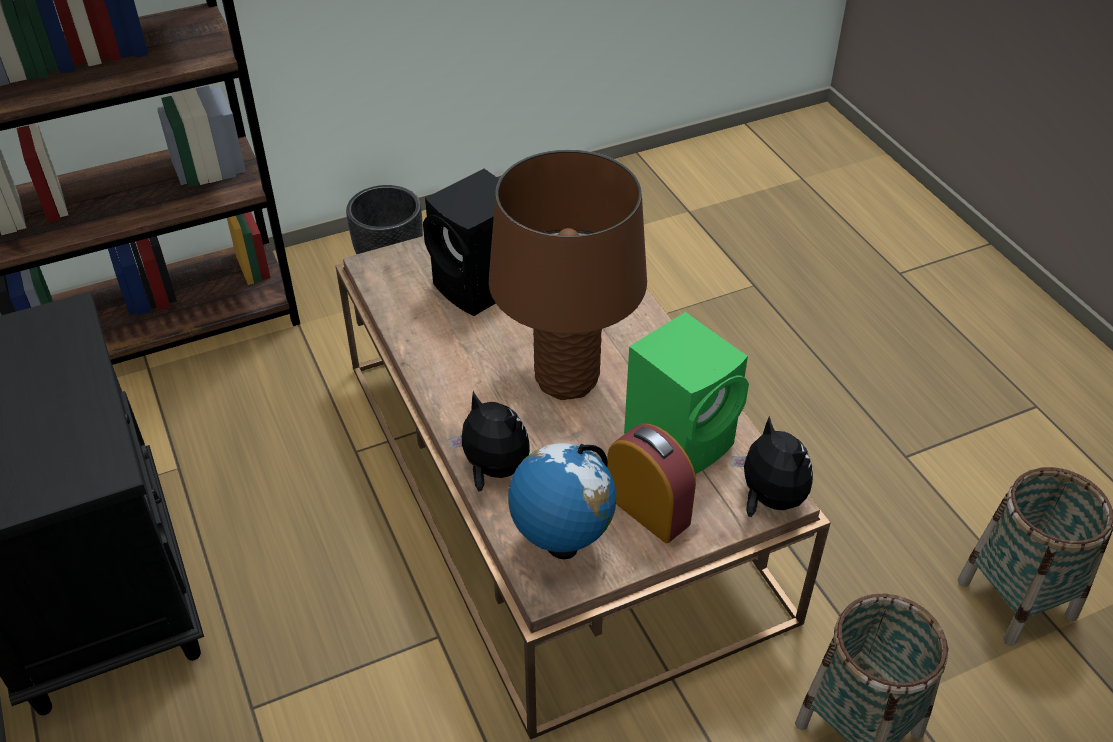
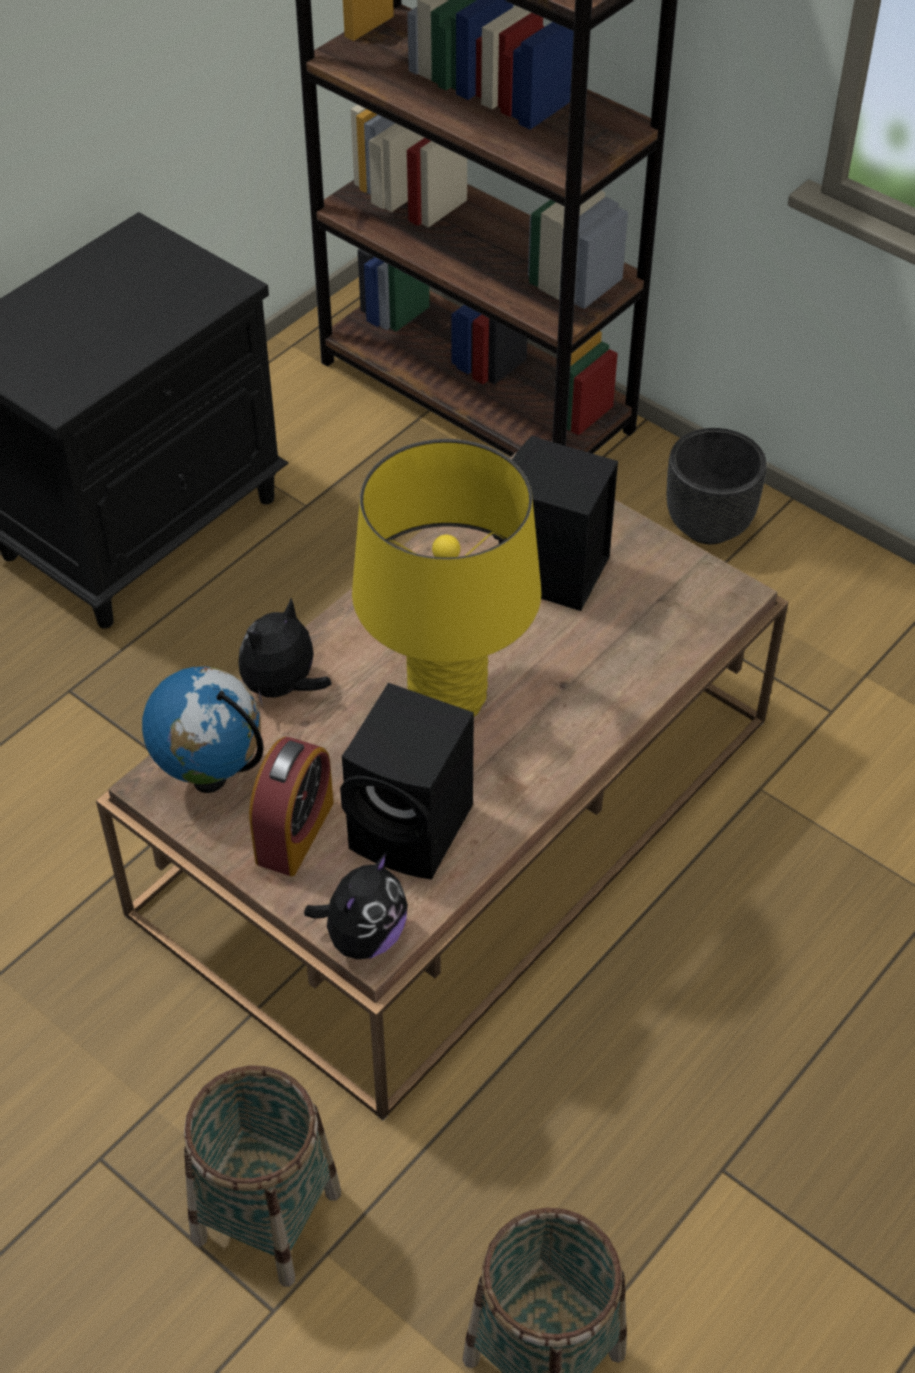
camera: 65 degrees right, 5 degrees up
(493, 470) = (282, 687): plush toy -> plush toy turned 150 degrees counterclockwise
(566, 379) = (447, 699): brown table lamp -> yellow table lamp
(682, 438) = (414, 830): green speaker -> black speaker

